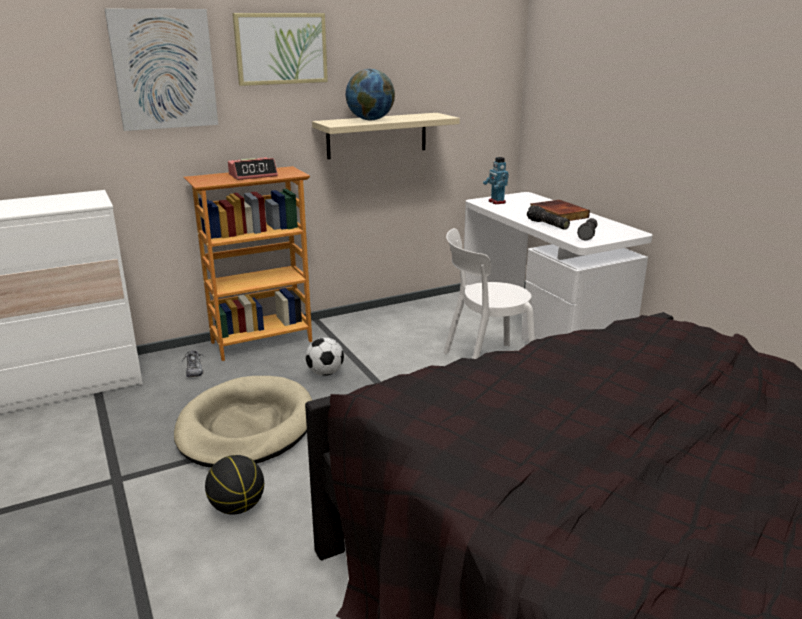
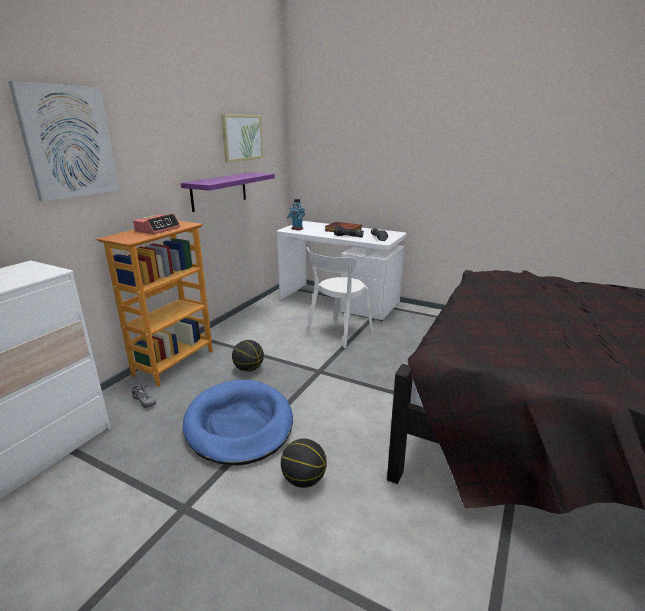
camera: 35 degrees left, 0 degrees up
(246, 427) = (239, 425): beige dog bed -> blue dog bed
(281, 48) = (155, 124): picture -> picture (242, 137)
(325, 373) = (249, 369): football -> basketball
(370, 120) = (222, 179): globe -> none
(377, 135) = (219, 191): beige shelf -> purple shelf

